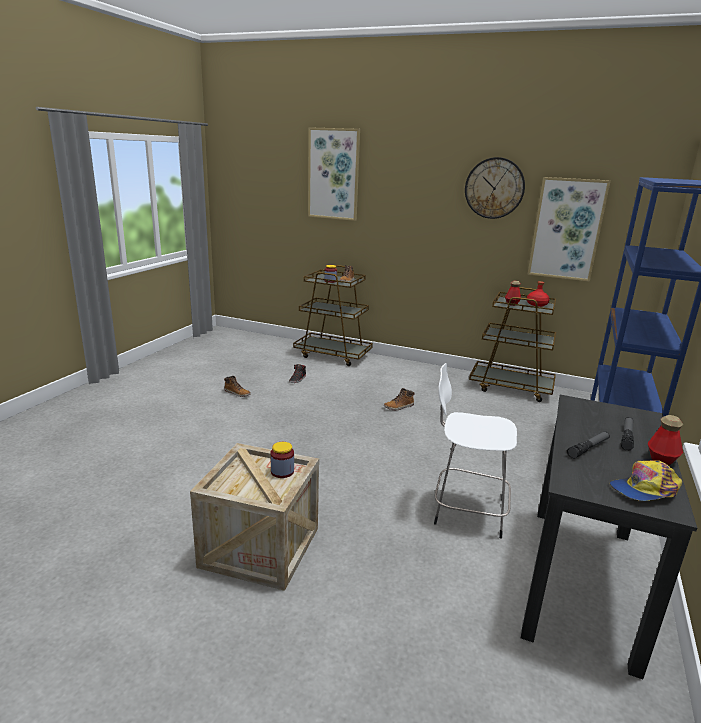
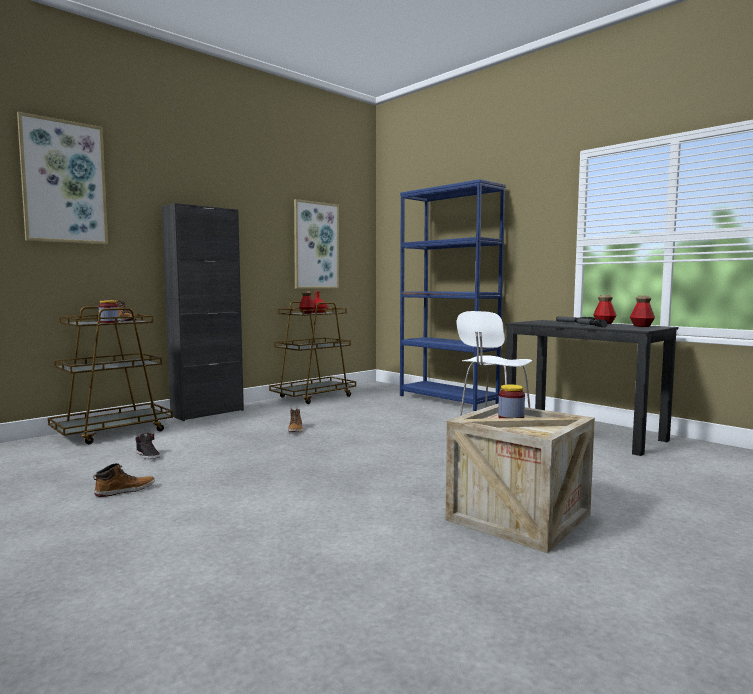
camera: 65 degrees left, 15 degrees down
(407, 365) = (207, 413): none -> black cabinet
(494, 188) = (257, 208): wall clock -> none
(644, 490) = (641, 326): cap -> bottle

